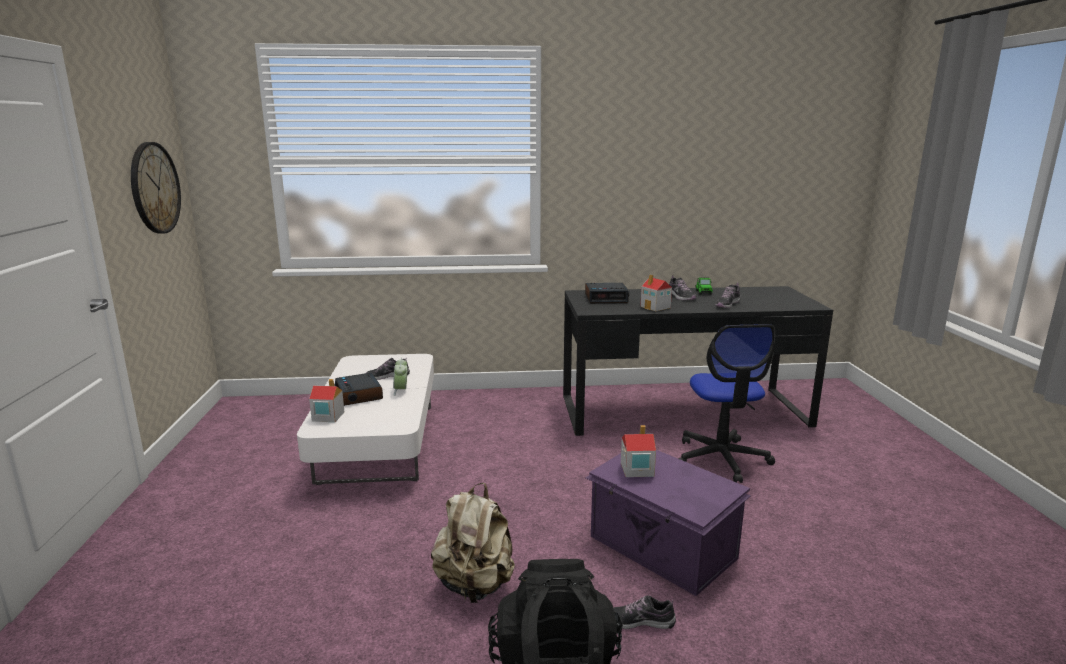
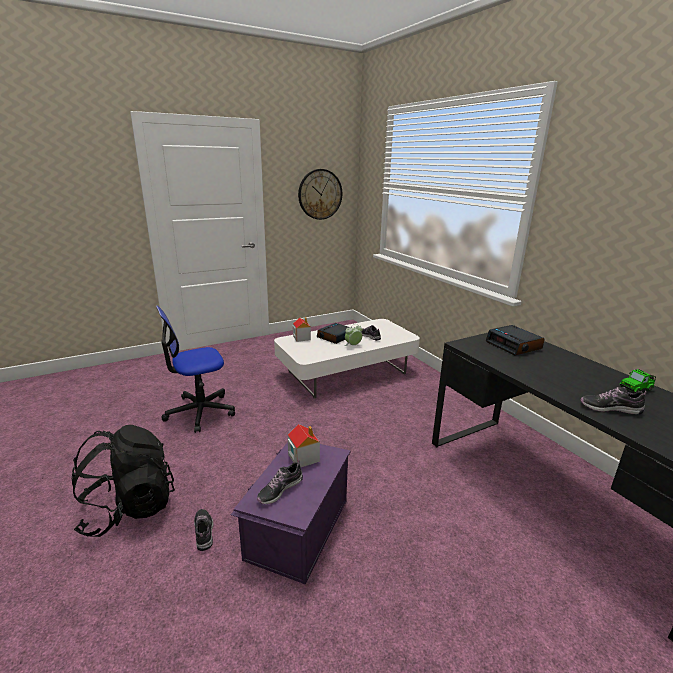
camera: 65 degrees right, 5 degrees up
(475, 585) = (220, 450): beige backpack -> none
(655, 307) = (524, 370): toy house -> none
(680, 297) = (588, 378): shoe -> shoe (280, 490)
(721, 459) = (481, 548): office chair -> office chair (200, 412)

